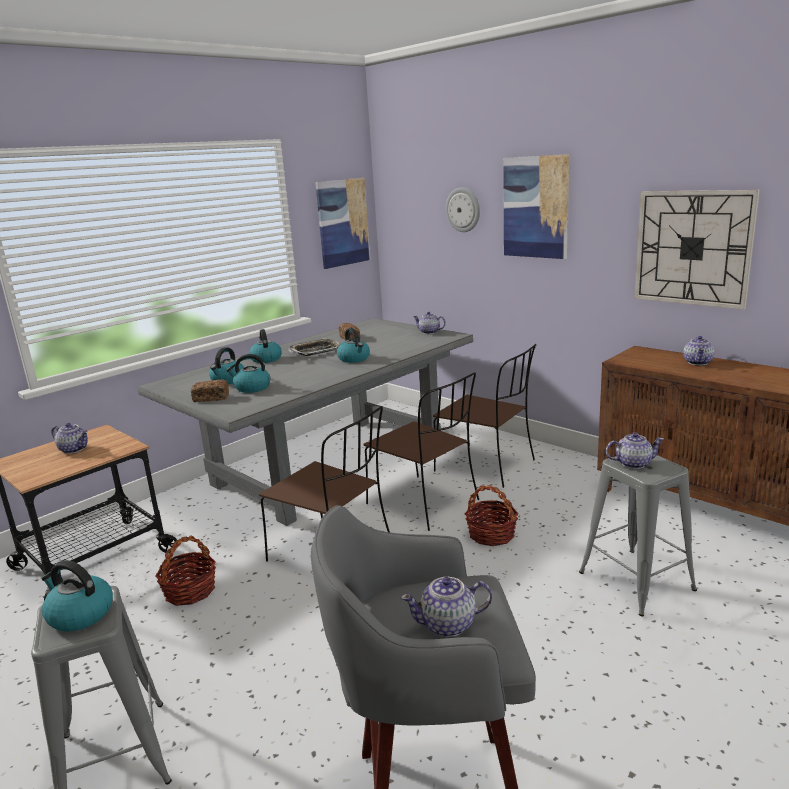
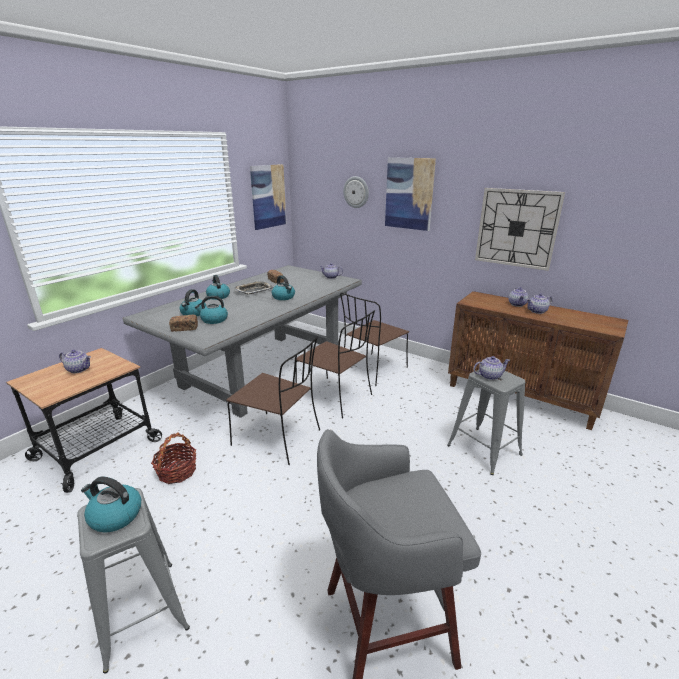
camera: 10 degrees left, 5 degrees up
(449, 624) = (413, 514): teapot -> teapot (537, 311)
(487, 466) = (372, 370): brown chair -> brown chair turned 105 degrees clockwise
(491, 534) = (384, 420): basket -> none

